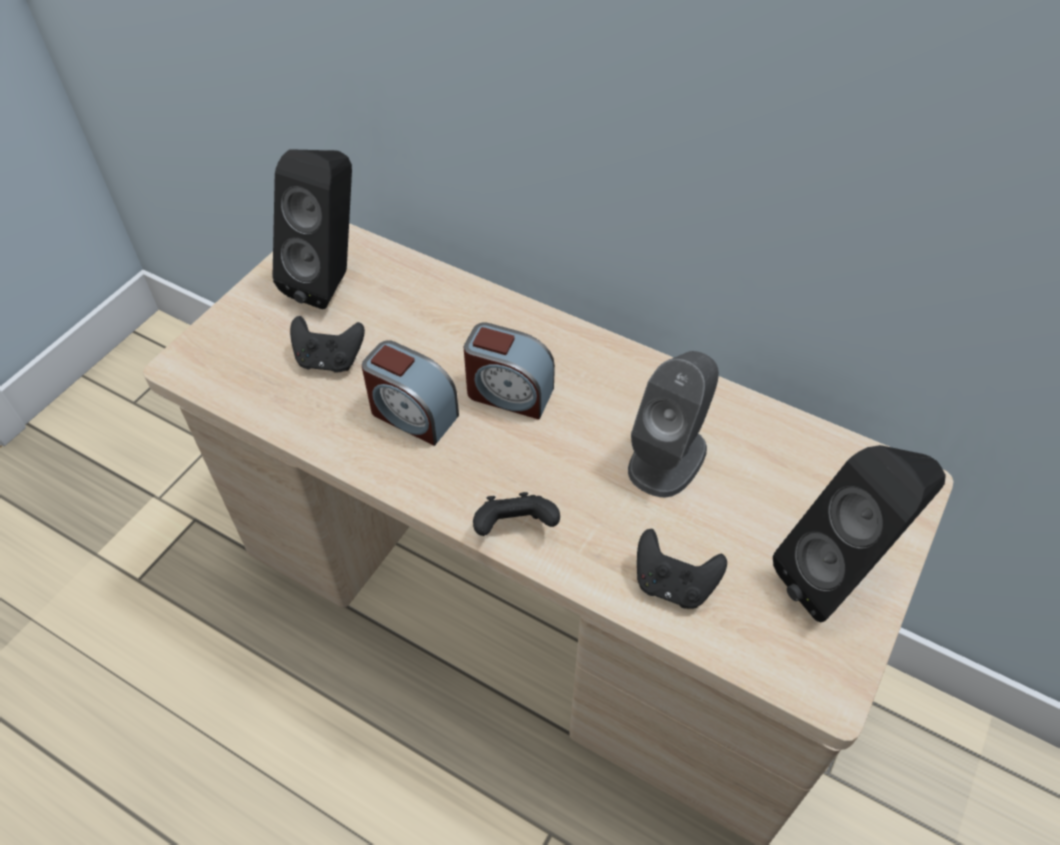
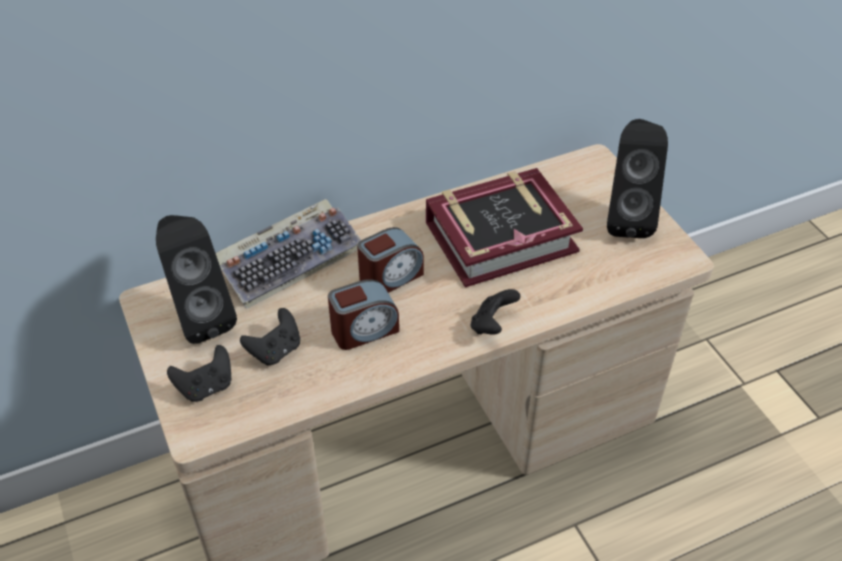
camera: 55 degrees left, 5 degrees down
(463, 299) = (290, 259): none -> keyboard
(668, 458) = (500, 236): grey speaker -> book
(673, 584) = (582, 280): black game controller -> black game controller (206, 387)

